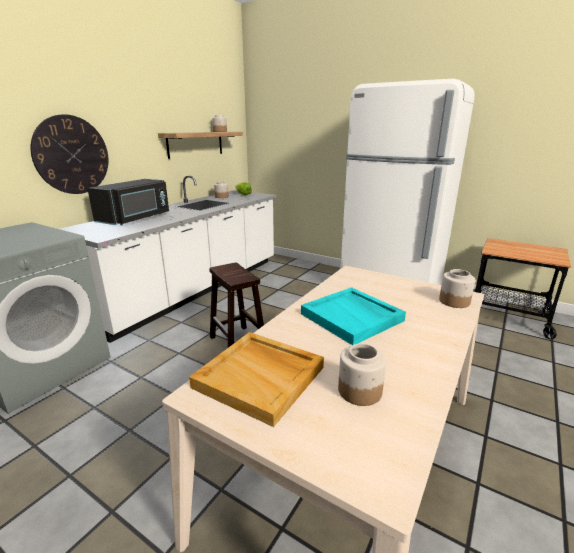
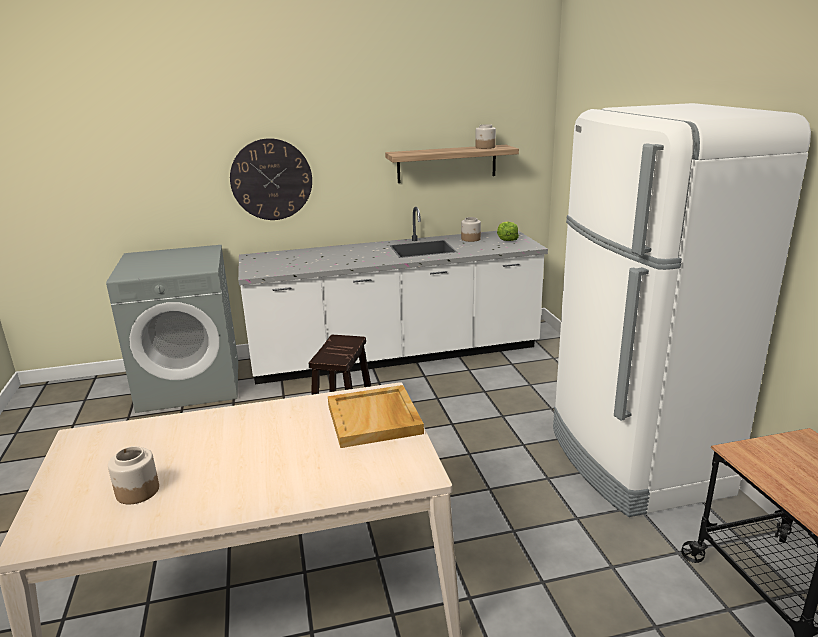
camera: 45 degrees right, 0 degrees up
(136, 219) = (320, 256): black microwave -> none
(261, 377) = (118, 446): beige tray -> beige tray (375, 419)
(352, 317) = (269, 438): turquoise tray -> none
(454, 301) = (393, 474): jar -> none

